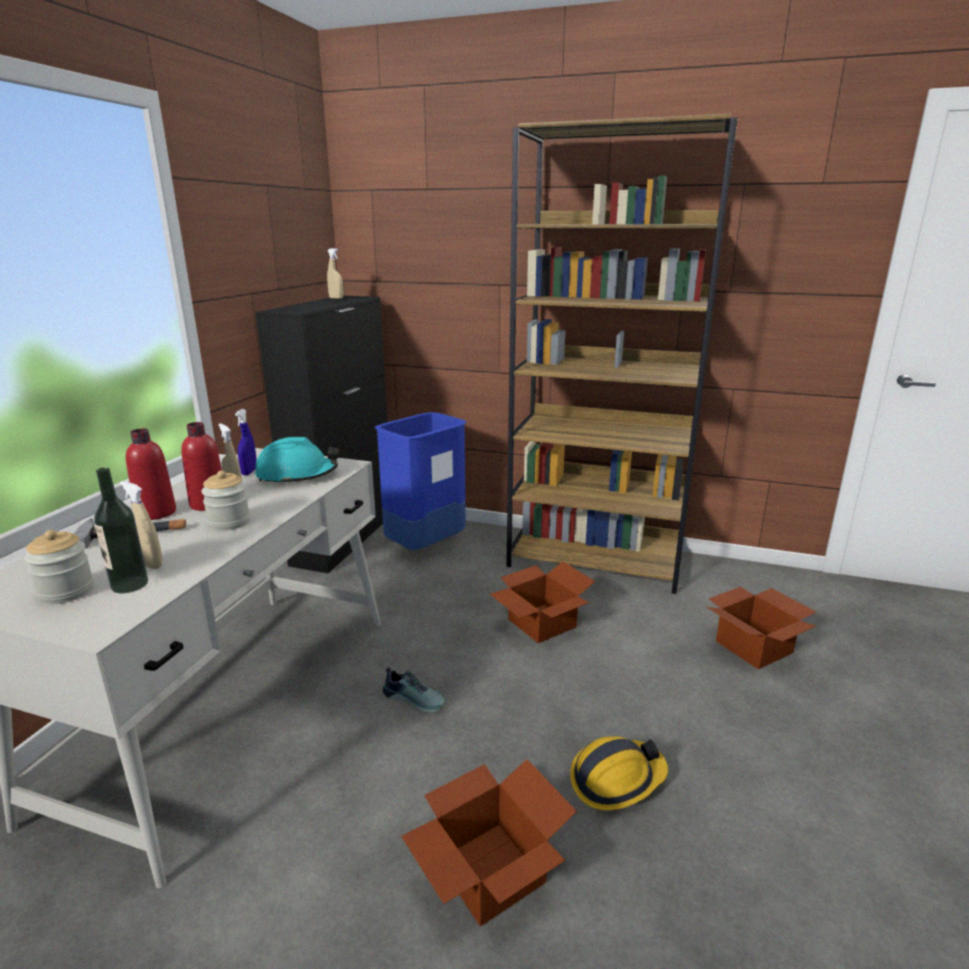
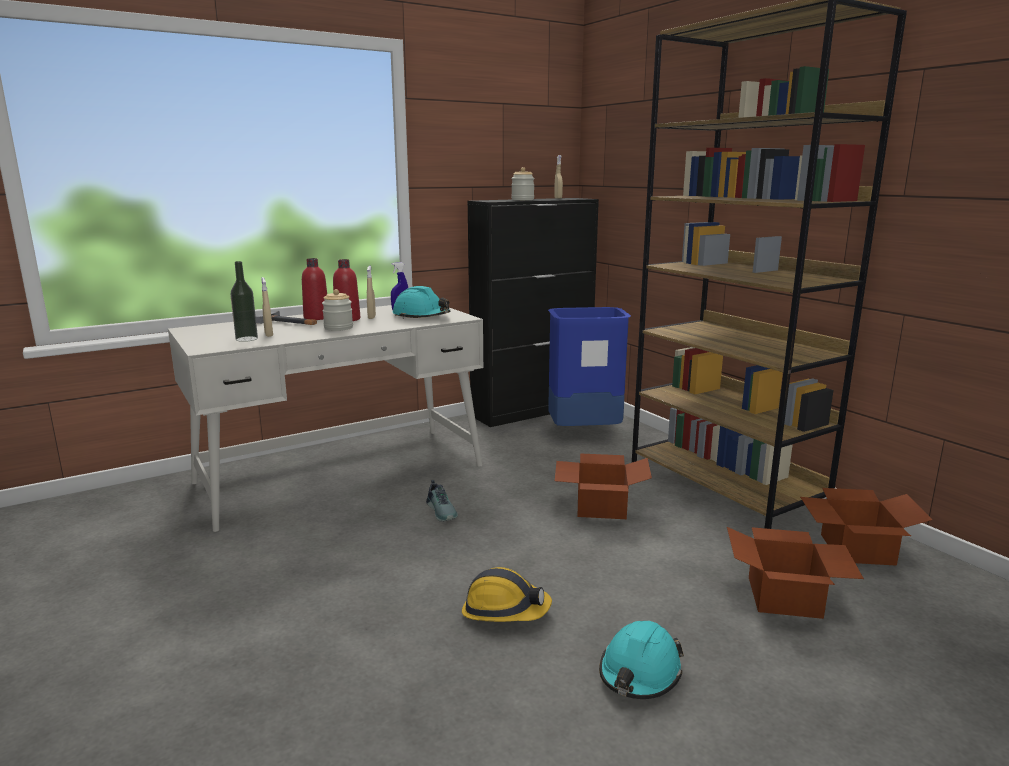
camera: 40 degrees right, 5 degrees down
(66, 591) = (221, 335): jar -> jar (522, 200)
(487, 872) = (355, 606): cardboard box -> cardboard box (854, 548)
(774, 774) = (639, 673): none -> turquoise hard hat

